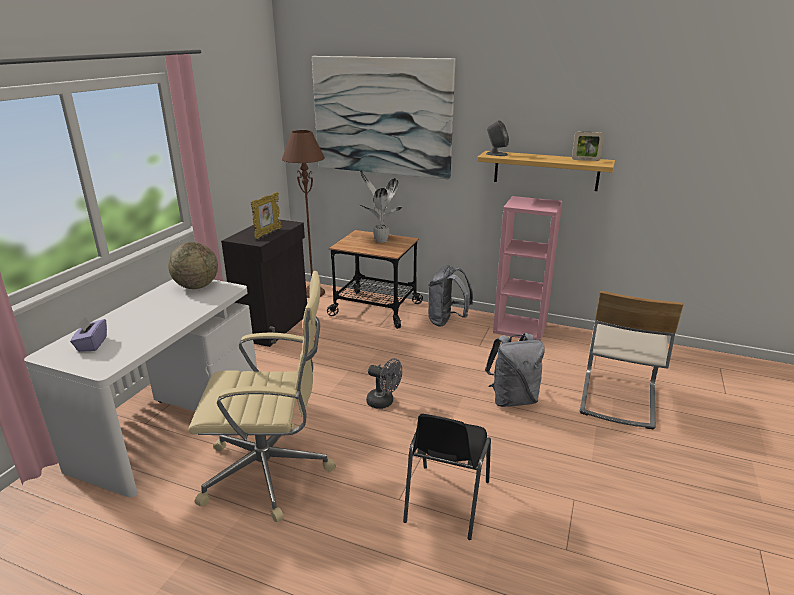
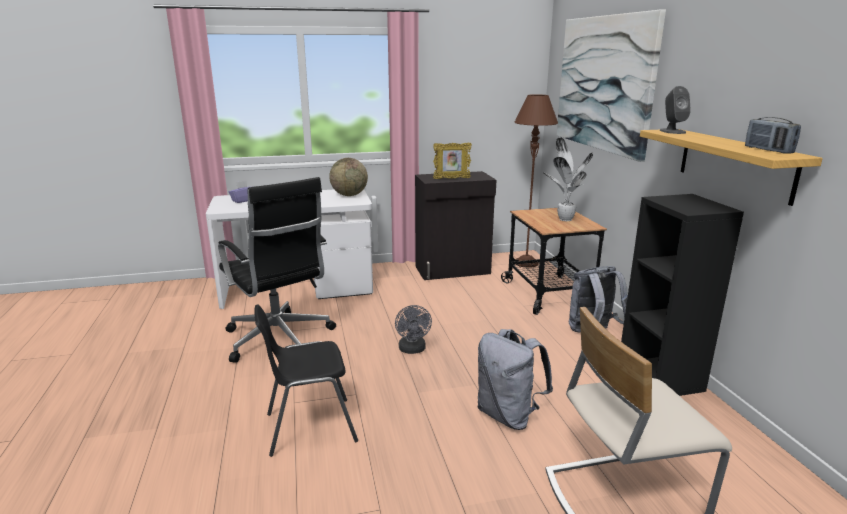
camera: 55 degrees right, 5 degrees down
(270, 472) = (280, 340): beige office chair -> black office chair
(520, 328) = (661, 377): pink bookcase -> black bookcase
(585, 160) = (768, 150): picture frame -> radio

